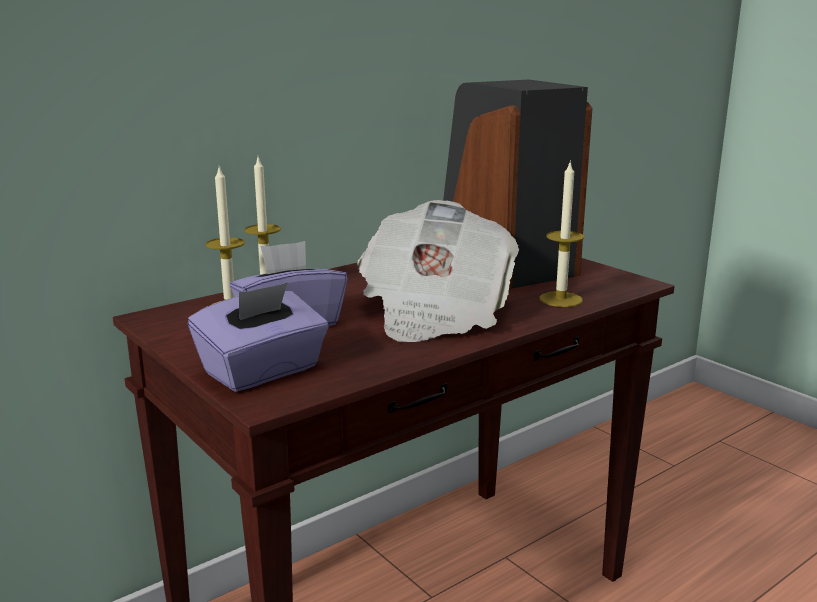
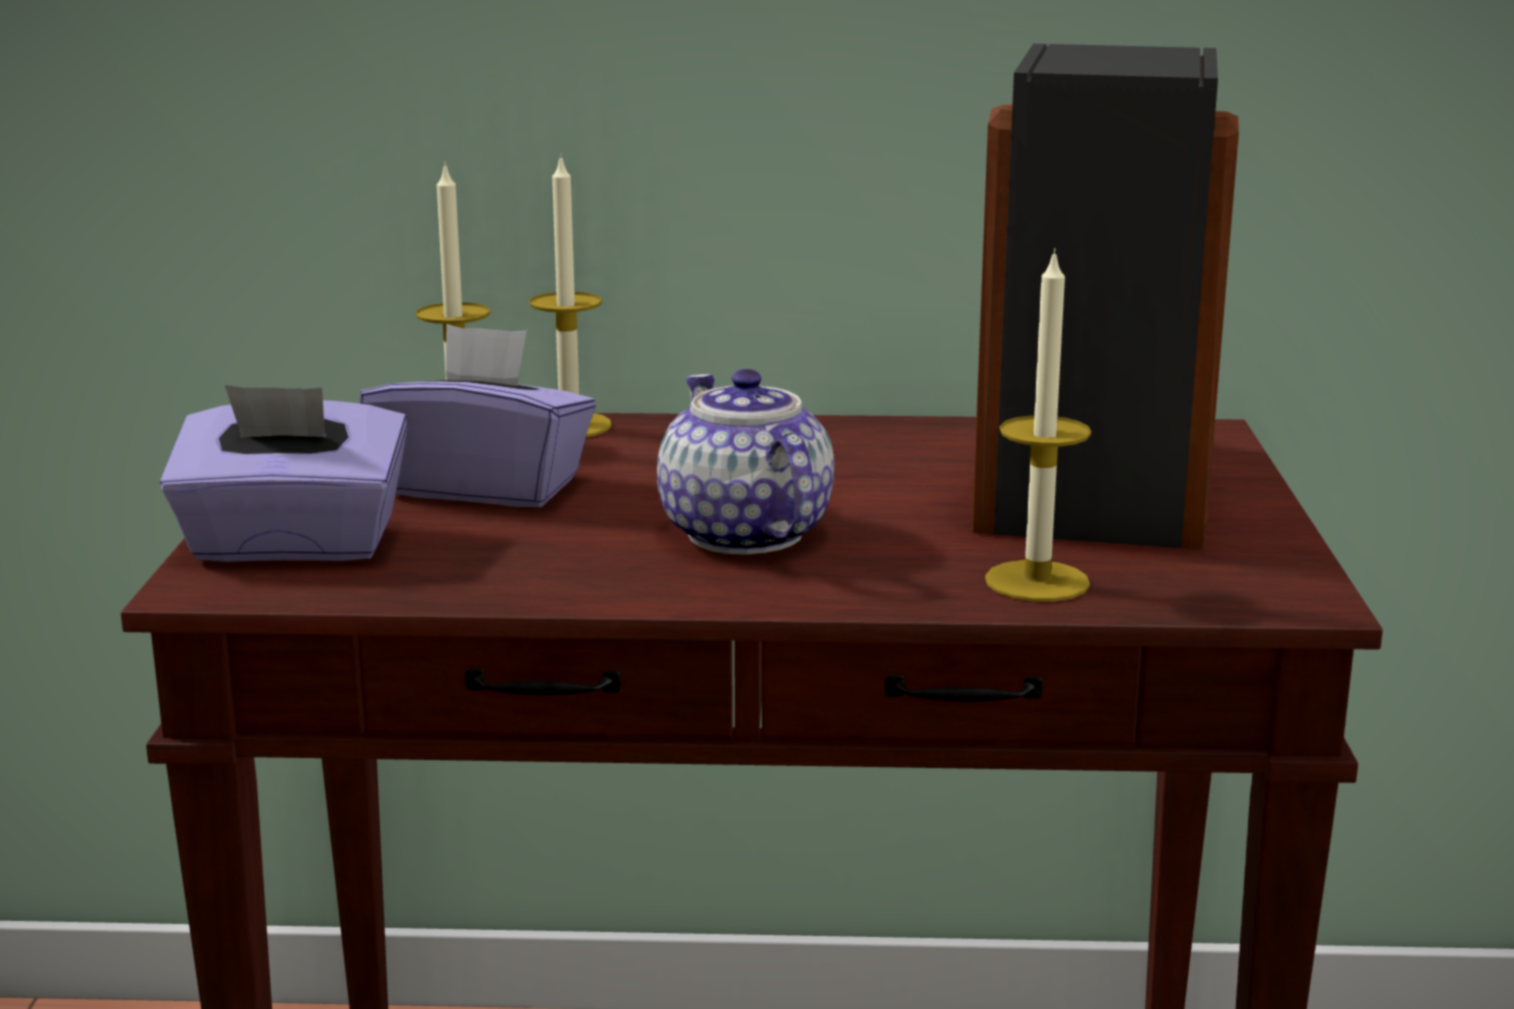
camera: 40 degrees right, 0 degrees up
(434, 312) = (744, 535): newspaper -> teapot

